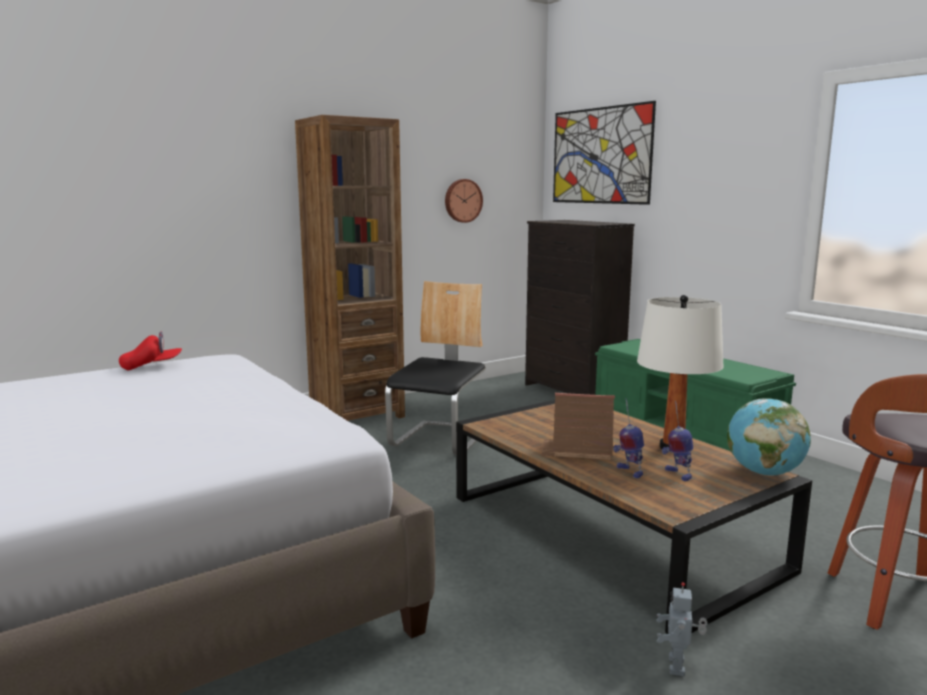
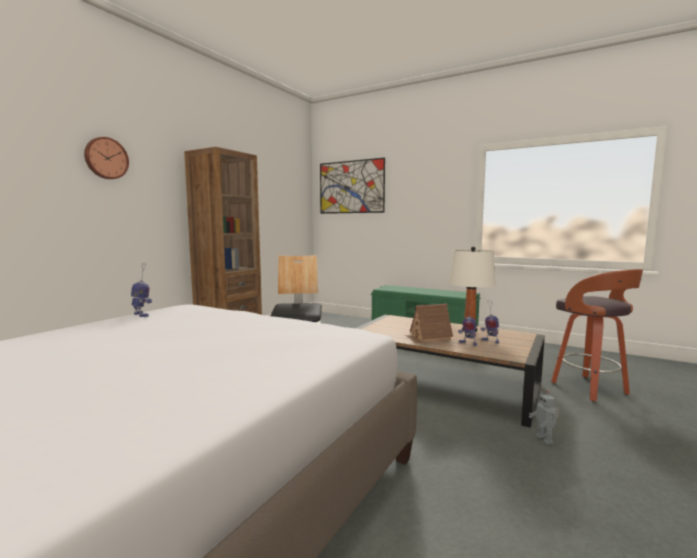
camera: 25 degrees left, 5 degrees down
(152, 366) = (142, 315): red cap -> toy robot
(462, 200) = (275, 211): wall clock -> wall clock (106, 158)
(573, 392) = (345, 320): black dresser -> none
(764, 472) = (523, 335): globe -> none

